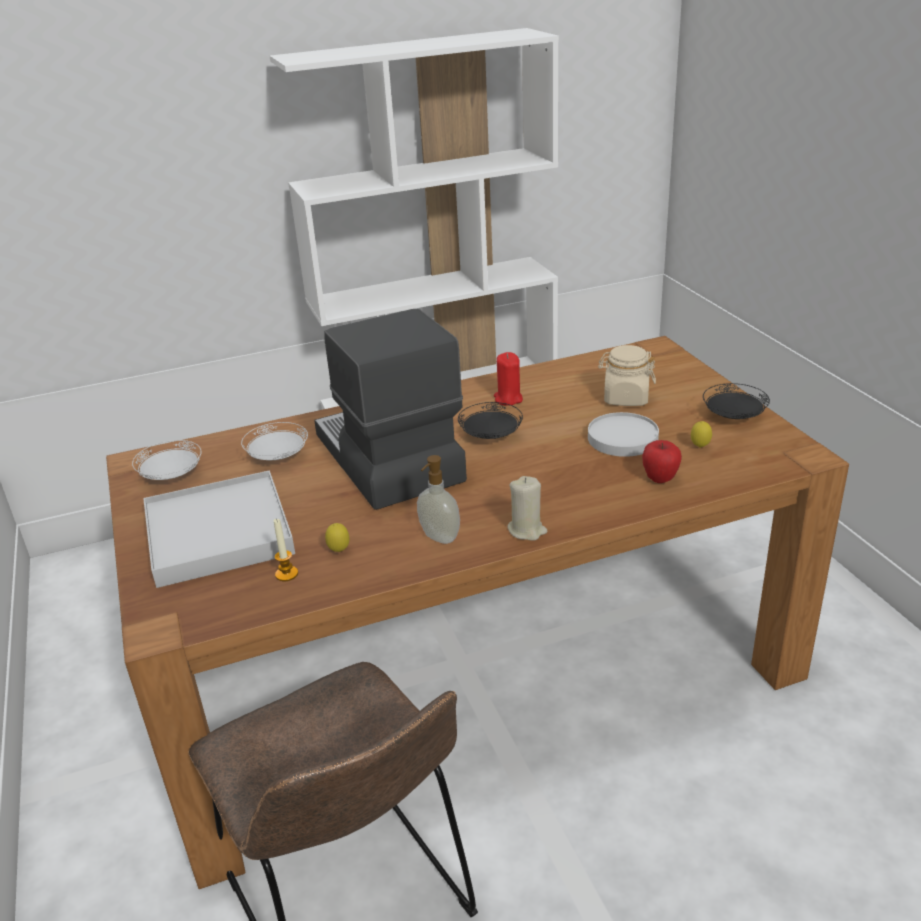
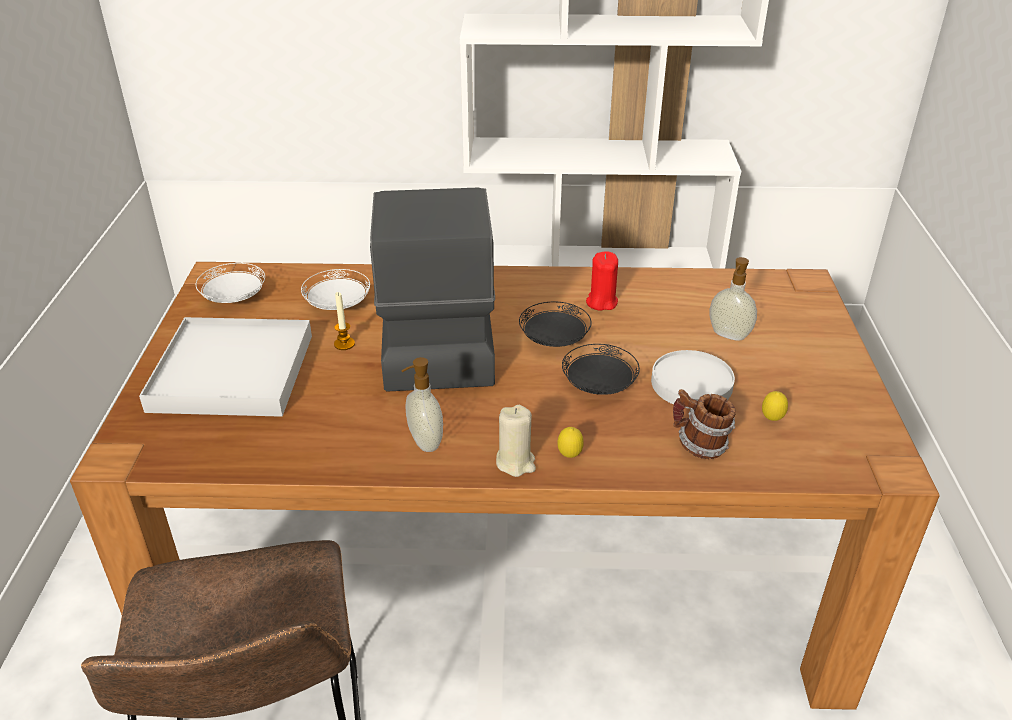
camera: 20 degrees right, 5 degrees up
(286, 574) = (260, 436): candle -> candle (344, 344)
(339, 551) = (322, 426): lemon -> lemon (569, 456)
(625, 398) = (728, 335): beige jar -> soap dispenser
(660, 479) = (699, 446): apple -> mug
(733, 417) = (837, 393): black plate -> black plate (598, 386)

